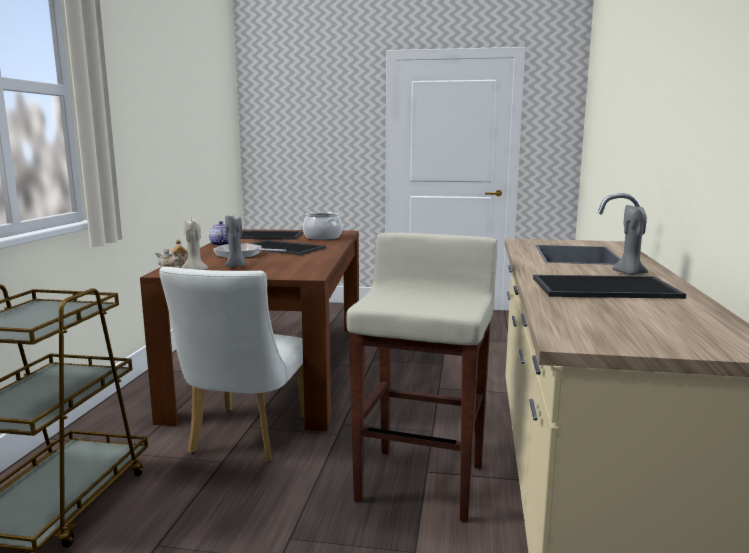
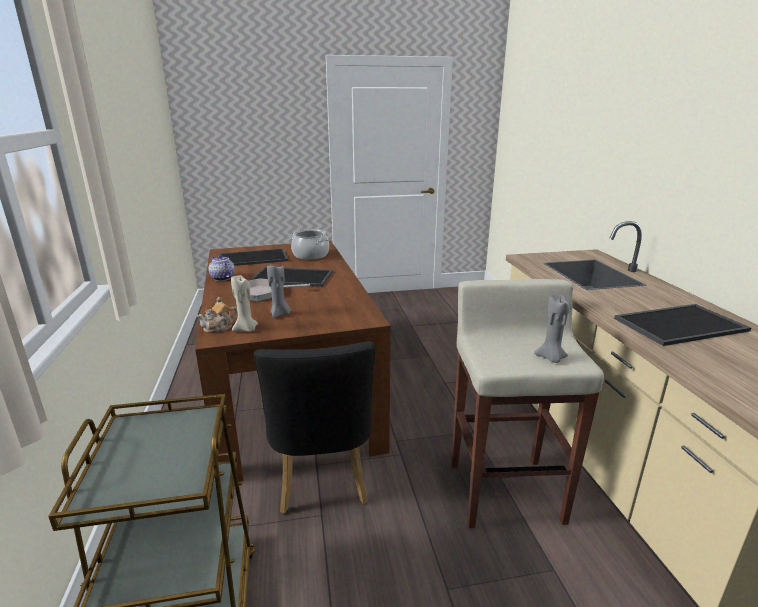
camera: 20 degrees left, 10 degrees up
(245, 438) = (322, 480): white chair -> black chair
(629, 274) = (666, 299): grey candle -> grey candle (551, 358)

